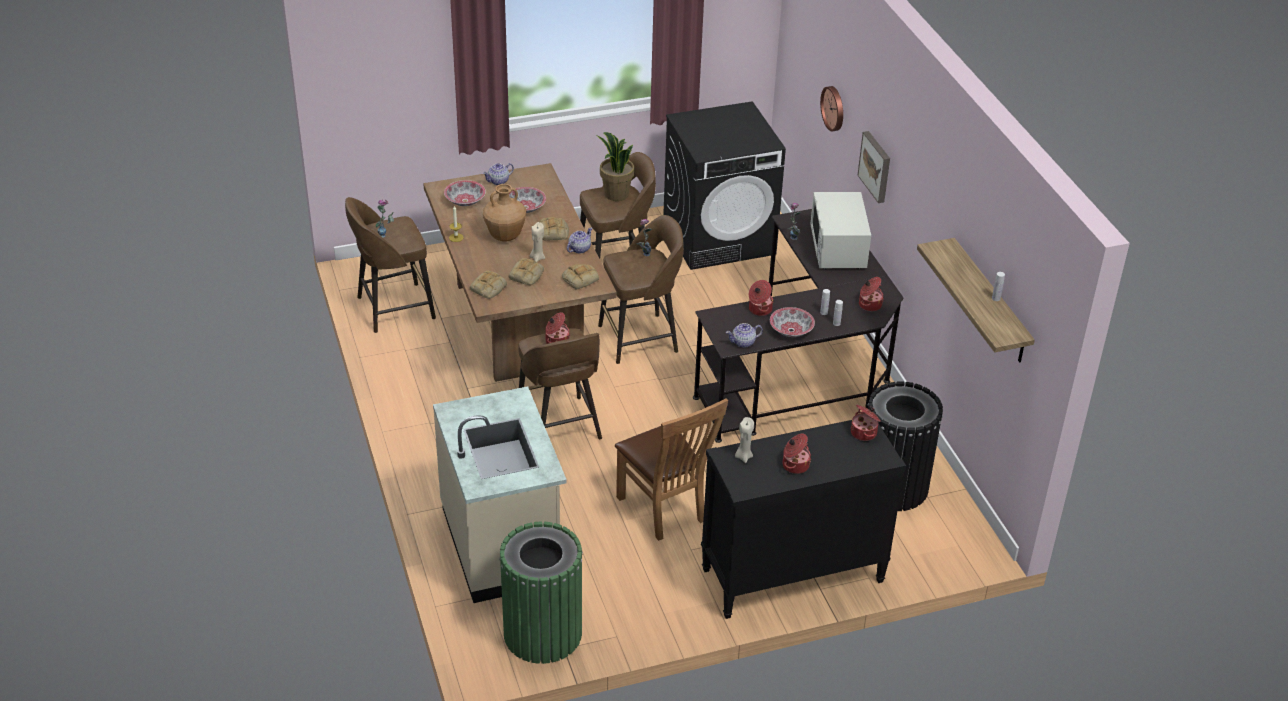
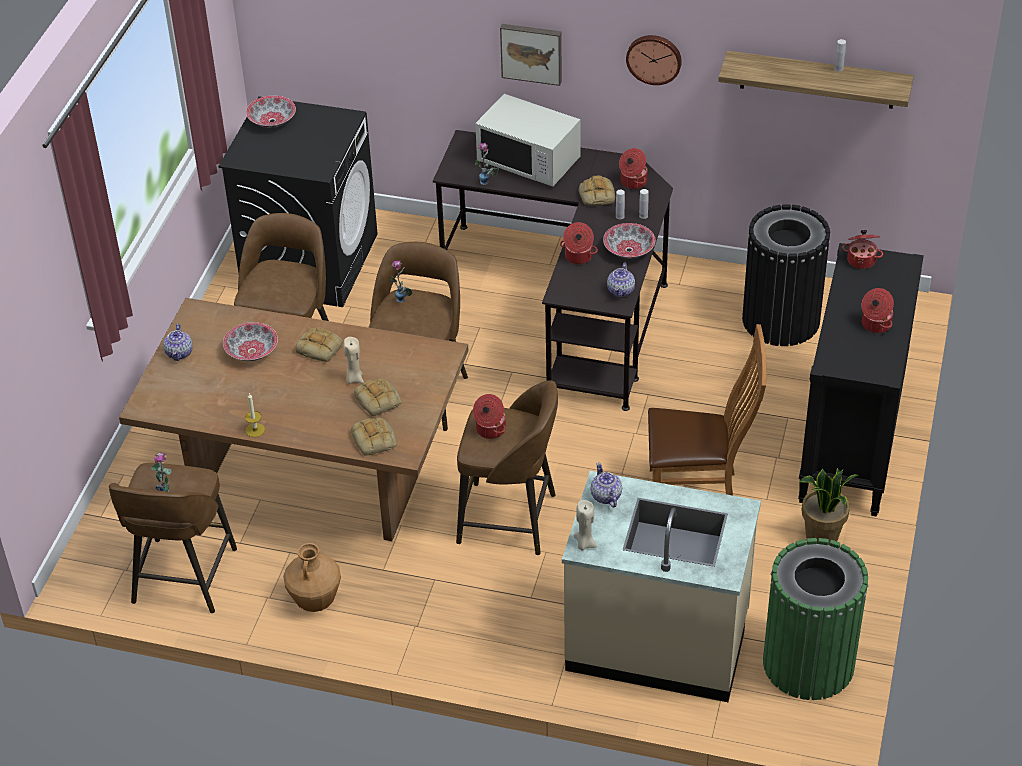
camera: 55 degrees left, 5 degrees up
(465, 201) = (190, 395): bowl -> bowl (271, 121)
(505, 236) = (291, 389): brown vase -> brown vase (315, 601)
(579, 249) = (368, 340): teapot -> teapot (606, 496)
(580, 278) = (421, 361): bread -> bread (596, 194)
(616, 194) = (273, 278): potted plant -> potted plant (822, 536)
(743, 456) = (839, 353): beige candle -> beige candle (584, 543)
(834, 108) = (410, 33): wall clock -> wall clock (654, 58)

